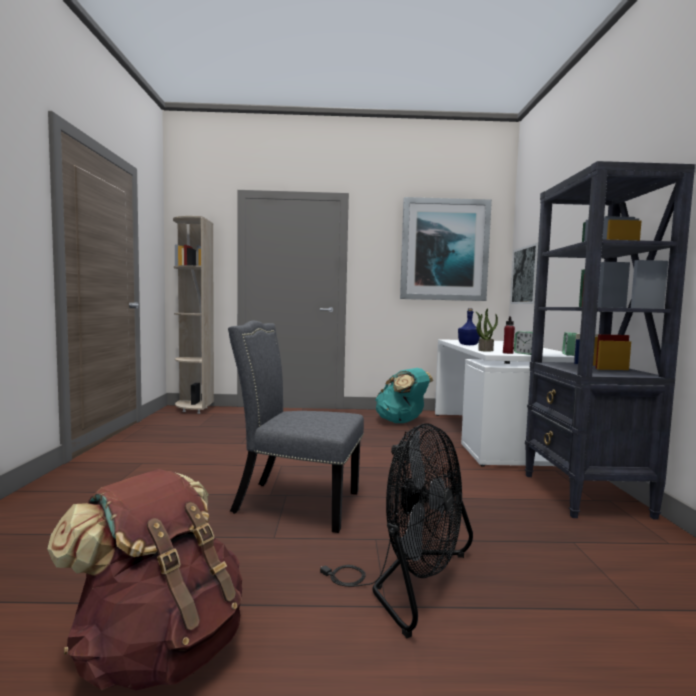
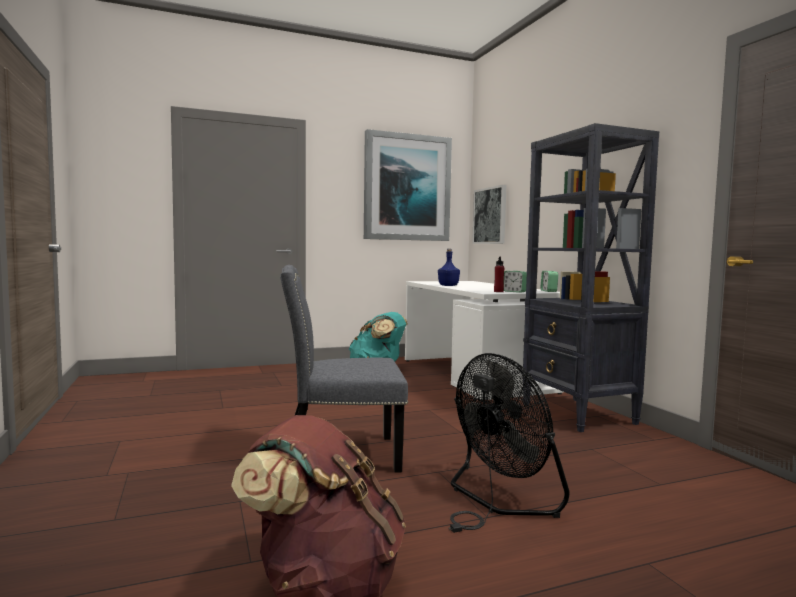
camera: 20 degrees left, 0 degrees up
(193, 410) = (121, 378): beige bookcase -> none
(407, 582) = (491, 498): black fan -> black fan turned 45 degrees counterclockwise
(485, 350) = (474, 290): potted plant -> none

